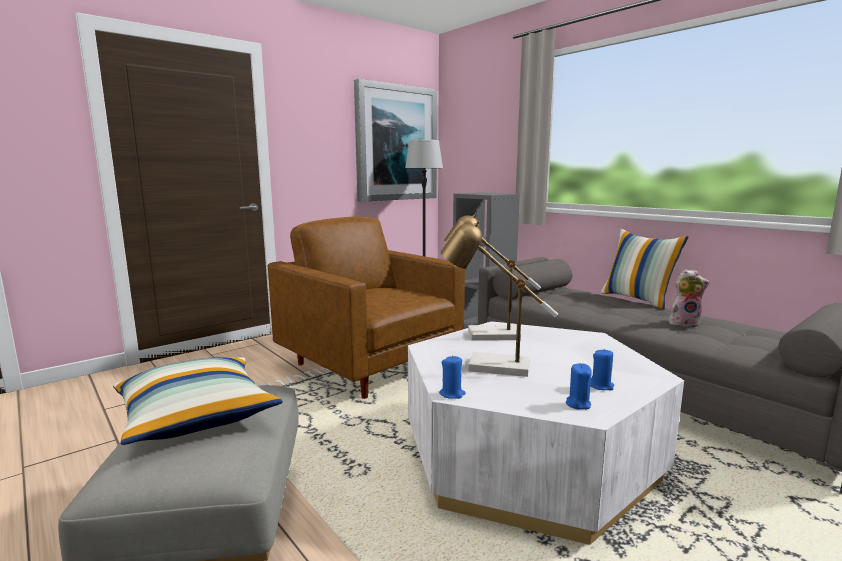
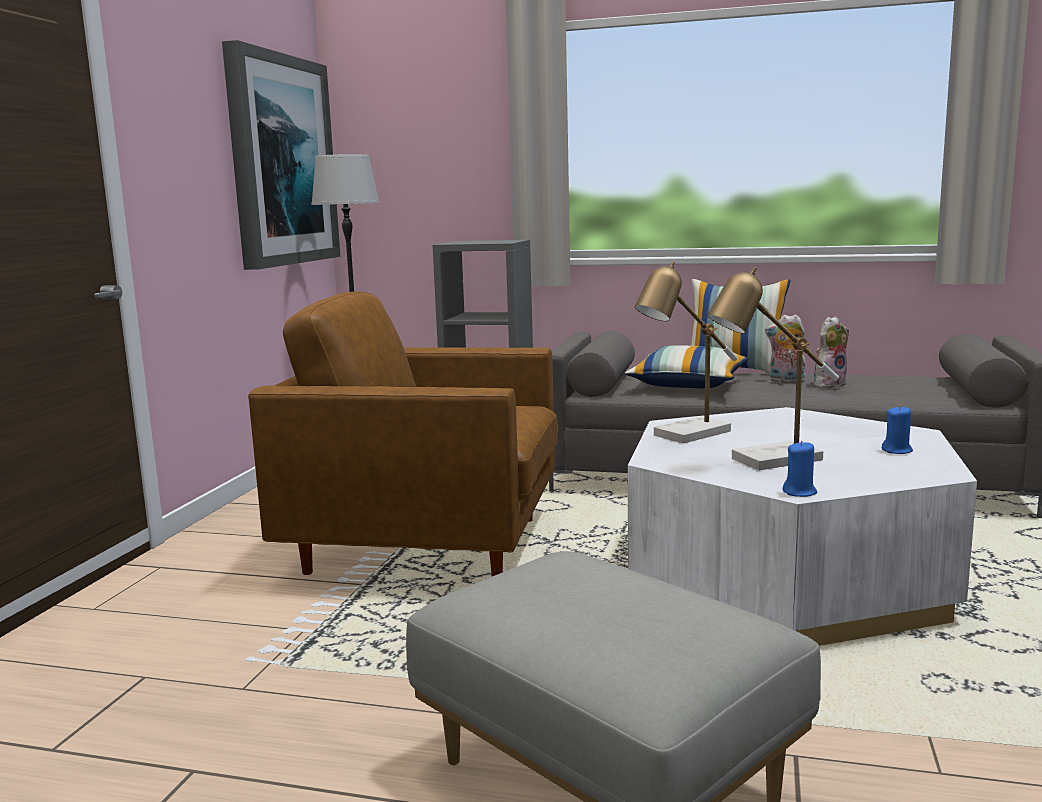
camera: 35 degrees left, 0 degrees up
(197, 416) = (577, 603): pillow -> pillow (688, 385)
(578, 404) = (915, 469): blue candle -> none
(655, 314) = (786, 381): none -> plush toy

